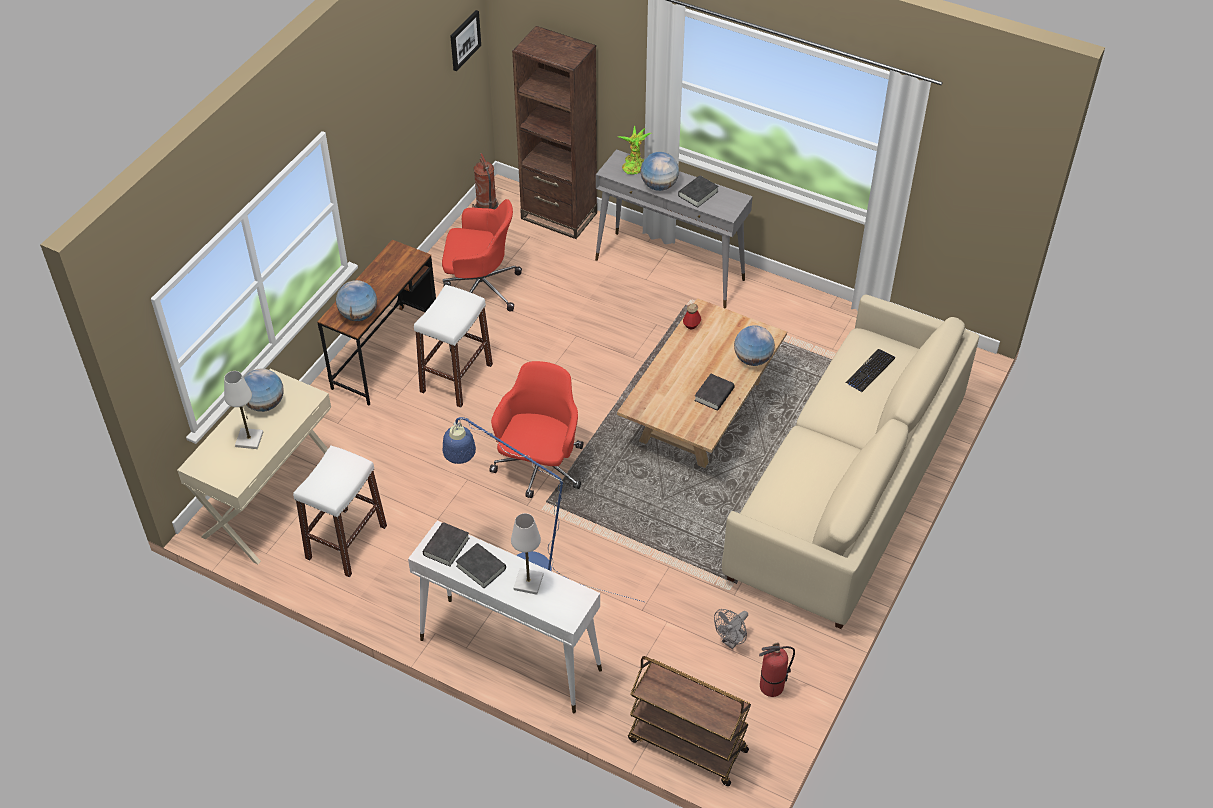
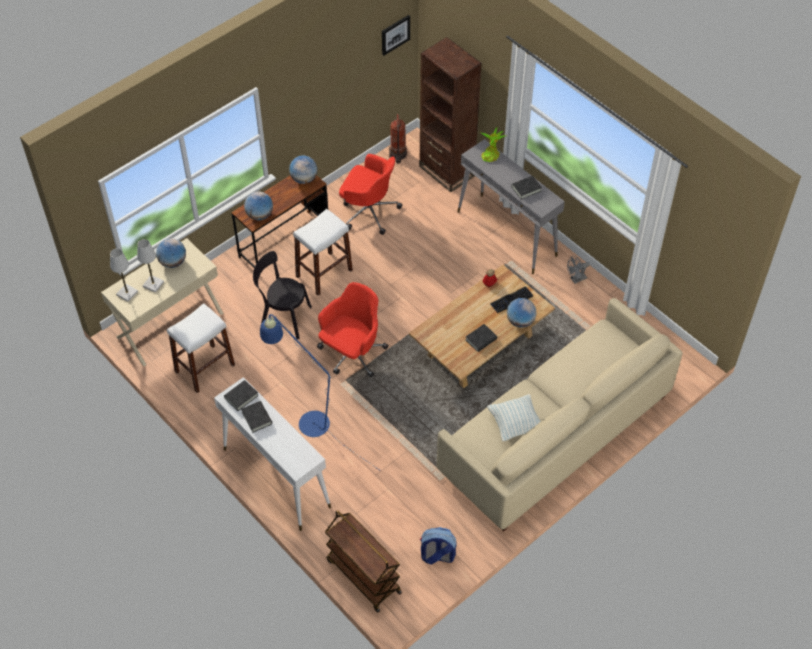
camera: 20 degrees right, 5 degrees up
(426, 448) = (283, 318): none -> black chair
(528, 582) = (282, 437): white table lamp -> white table lamp (127, 293)
(659, 185) = (501, 175): globe -> globe (304, 179)
(731, 641) = (425, 516): grey fan -> grey fan (576, 279)
(771, 687) = (437, 556): fire extinguisher -> backpack
(812, 482) = (515, 424): none -> pillow
(870, 371) = (596, 355): keyboard -> keyboard (511, 300)

